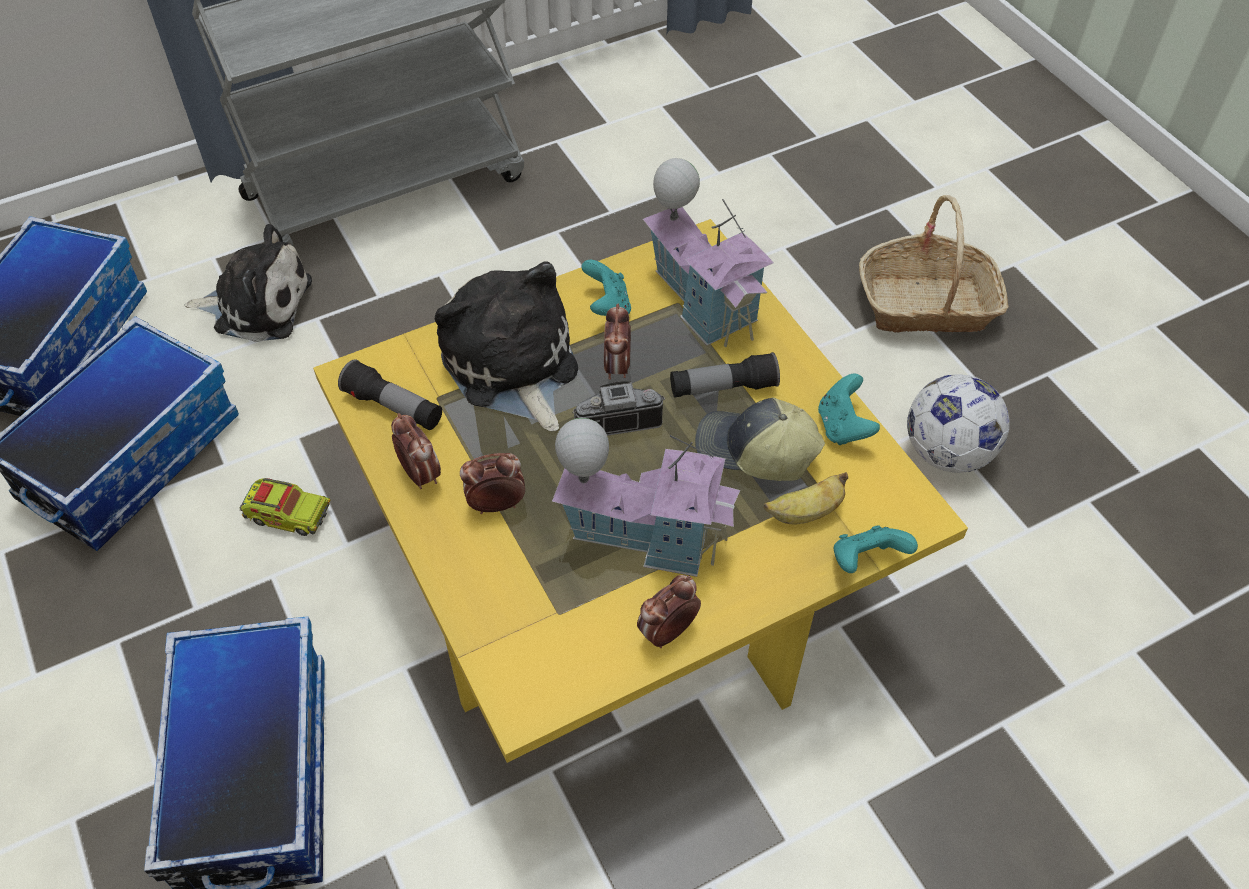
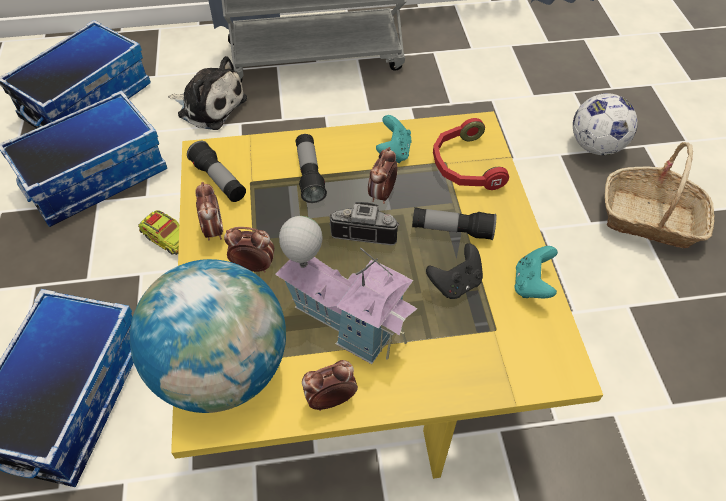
camera: 20 degrees right, 0 degrees up
(512, 367) = (310, 175): plush toy -> flashlight
(520, 640) = (223, 369): none -> globe
(703, 301) = (464, 165): toy house -> red headphones
(754, 452) = (455, 283): cap -> black game controller
(805, 513) = (474, 341): banana -> none
(866, 561) = (508, 394): turquoise game controller -> none
(948, 453) = (628, 329): football -> football (596, 146)

